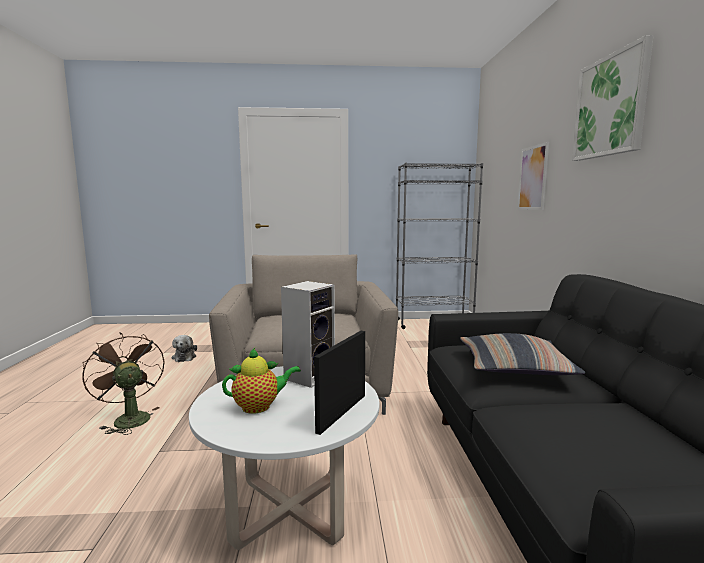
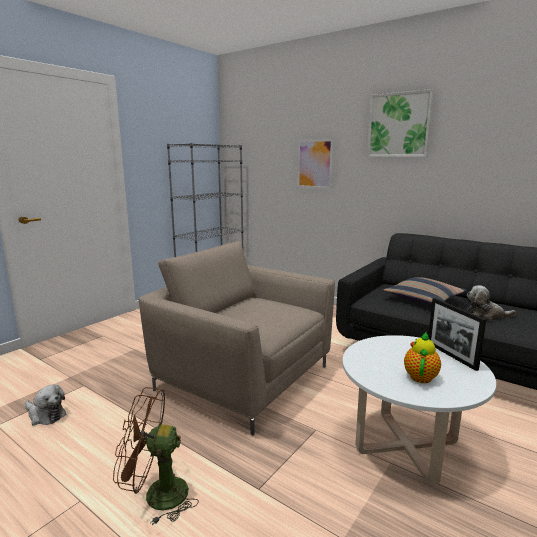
camera: 50 degrees left, 5 degrees up
(310, 376) = (378, 347): speaker -> none
(541, 413) = (485, 316): none -> plush toy

